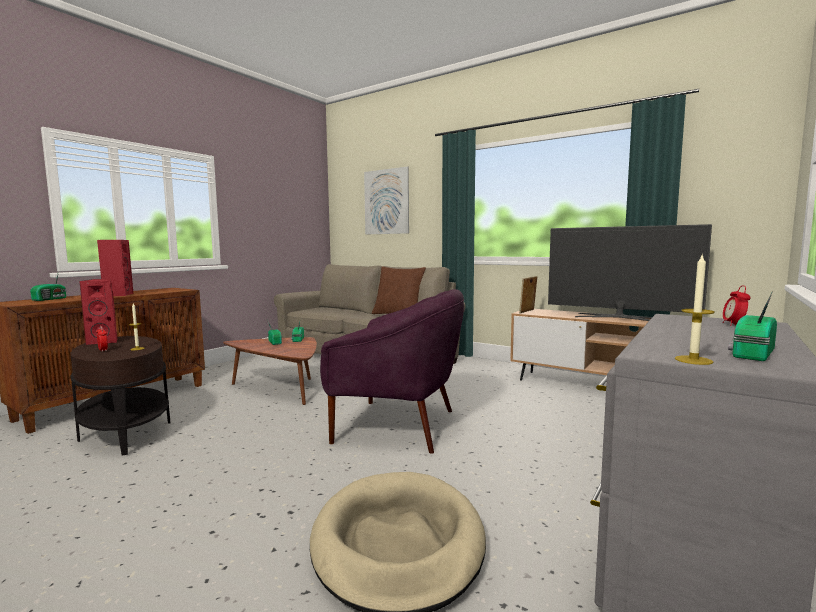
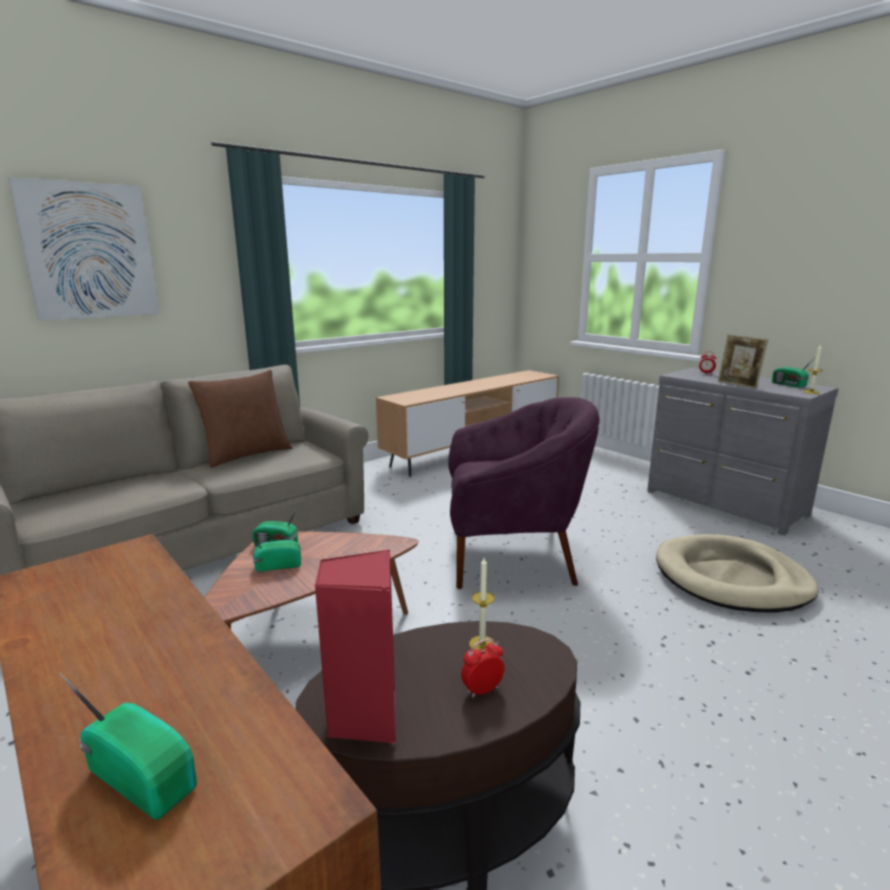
camera: 75 degrees left, 10 degrees up
(118, 295) = (155, 636): red speaker -> none
(397, 425) = (511, 554): purple armchair -> purple armchair turned 60 degrees clockwise
(527, 311) = (403, 400): picture frame -> picture frame (738, 385)
(619, 318) = (467, 386): television -> none

